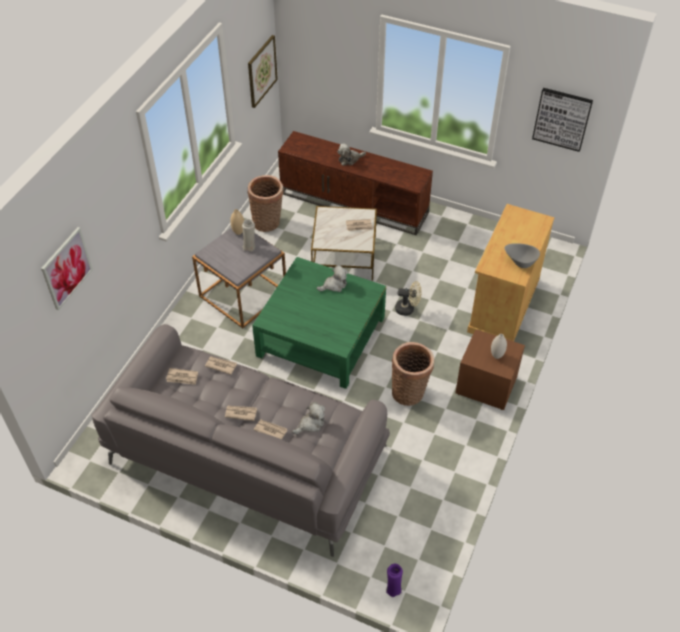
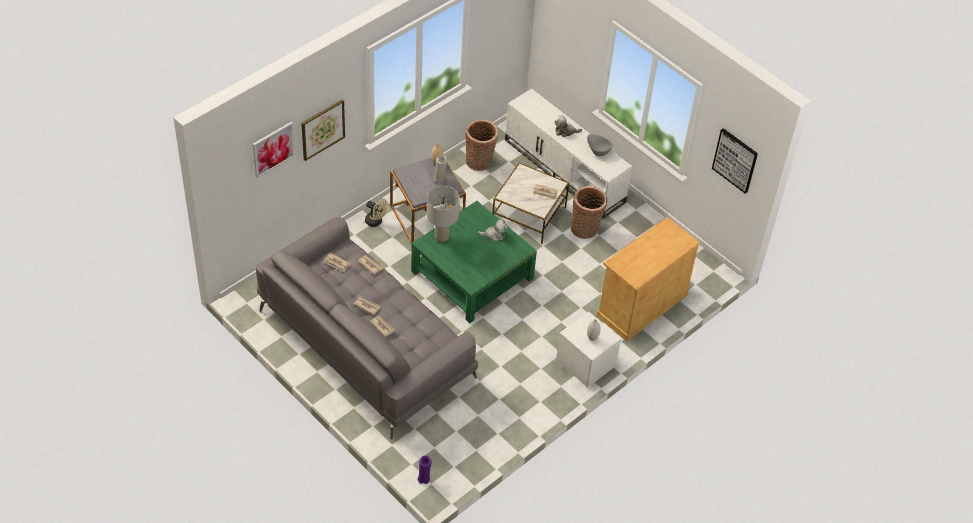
camera: 20 degrees right, 0 degrees up
(261, 71) = (510, 31): picture -> picture (322, 129)
(280, 307) = (441, 237): none -> grey table lamp
(311, 424) = (415, 333): plush toy -> none
(355, 203) = (565, 171): brown tv stand -> white tv stand
(408, 309) = (557, 279): beige fan -> beige fan (376, 222)
(410, 392) = (519, 345): basket -> basket (586, 229)
(486, 385) = (585, 363): brown nightstand -> white nightstand
(520, 262) = (645, 269): grey bowl -> grey bowl (598, 150)

